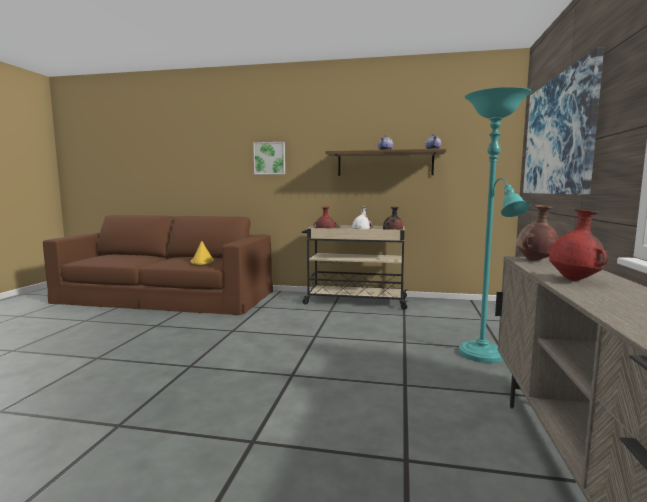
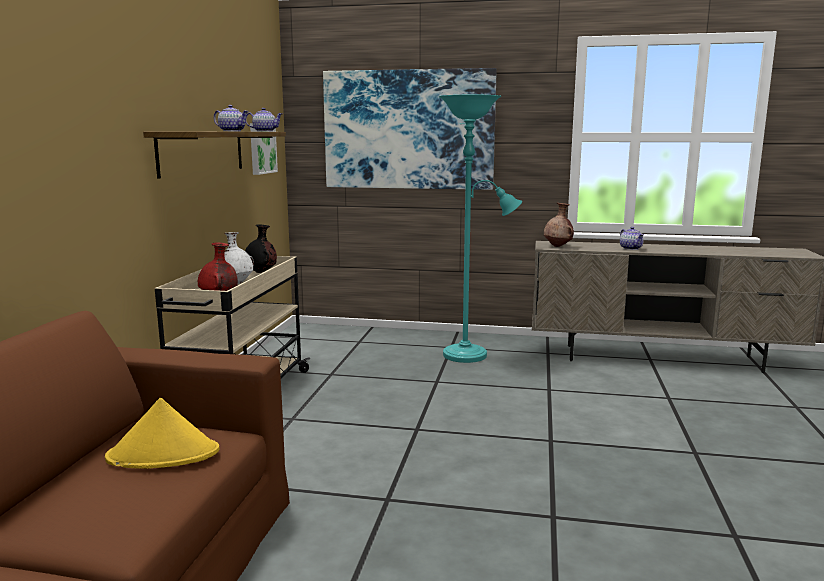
camera: 90 degrees left, 5 degrees up
(269, 158) = (45, 142): picture -> picture (261, 148)
(575, 280) = (630, 248): red vase -> teapot

